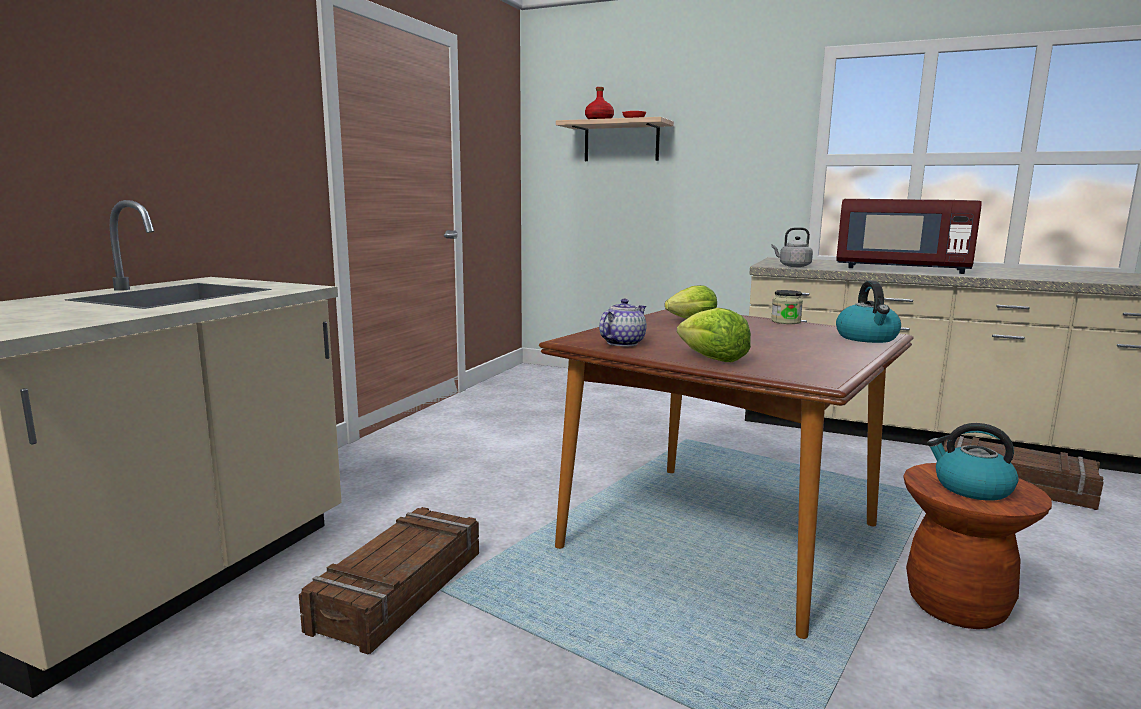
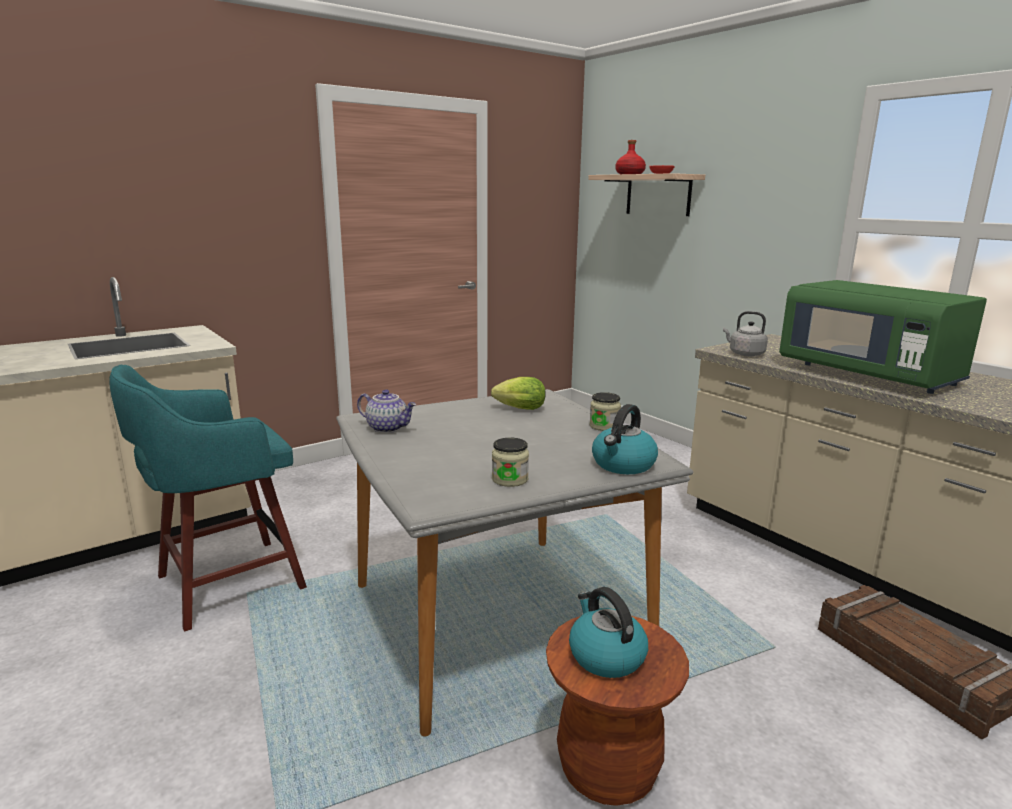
camera: 30 degrees right, 5 degrees up
(398, 590) = (225, 583): crate -> turquoise stool
(622, 343) = (388, 428): teapot -> teapot turned 45 degrees clockwise
(712, 359) = (407, 461): lettuce -> none
(719, 535) = (495, 618): brown dining table -> grey dining table
(823, 356) = (510, 479): none -> jar
(901, 269) = (868, 375): red microwave -> green microwave

